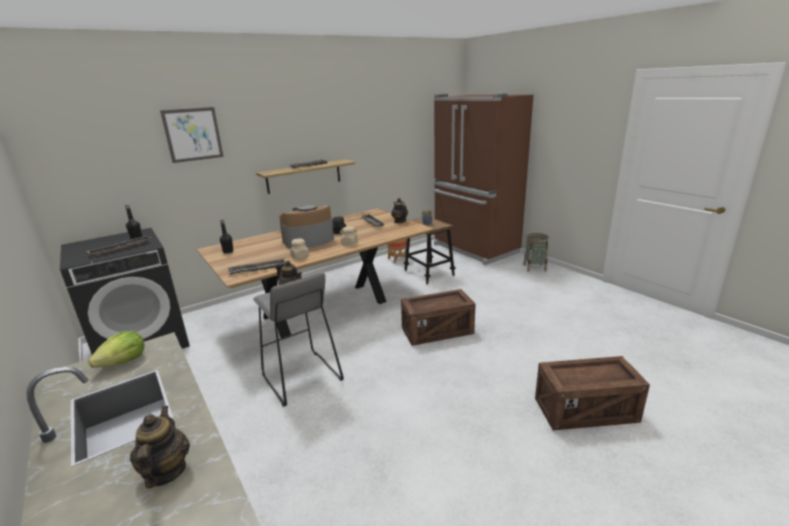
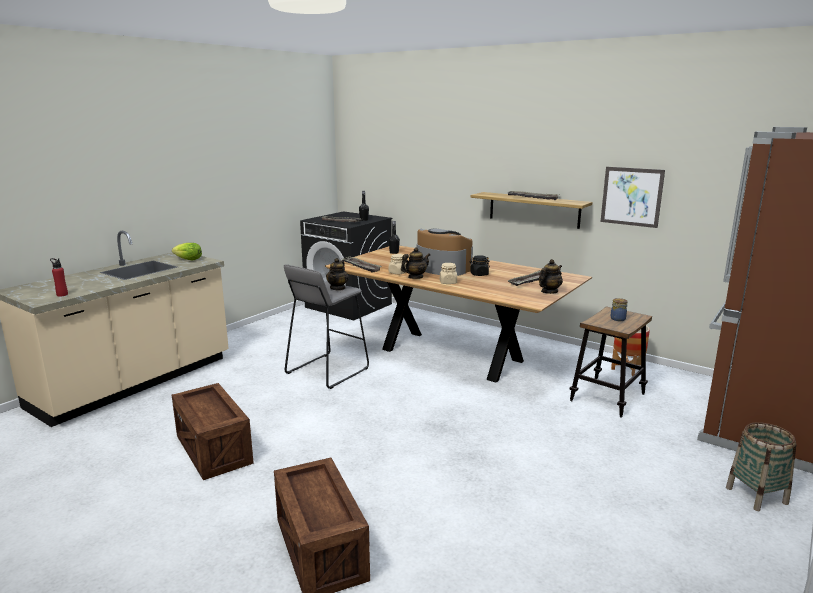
camera: 70 degrees right, 5 degrees down
(166, 472) = (86, 285): teapot -> teapot (415, 277)
(193, 134) = (437, 143): picture -> picture (631, 196)
(203, 501) = (62, 295): none -> red bottle
(437, 331) = (448, 424): crate -> crate (214, 450)

